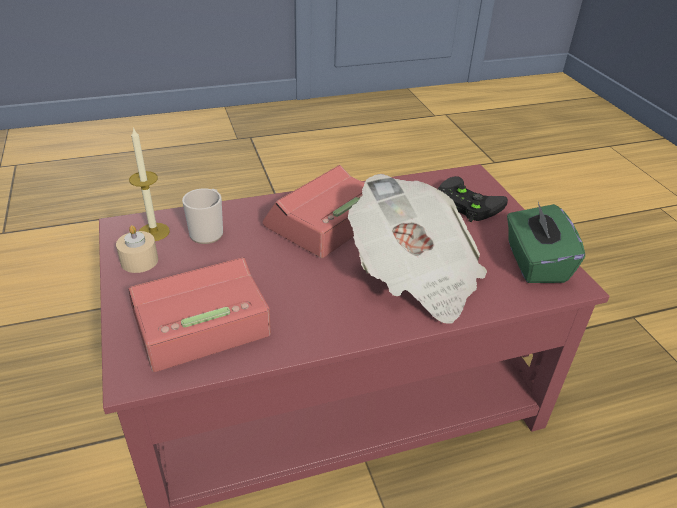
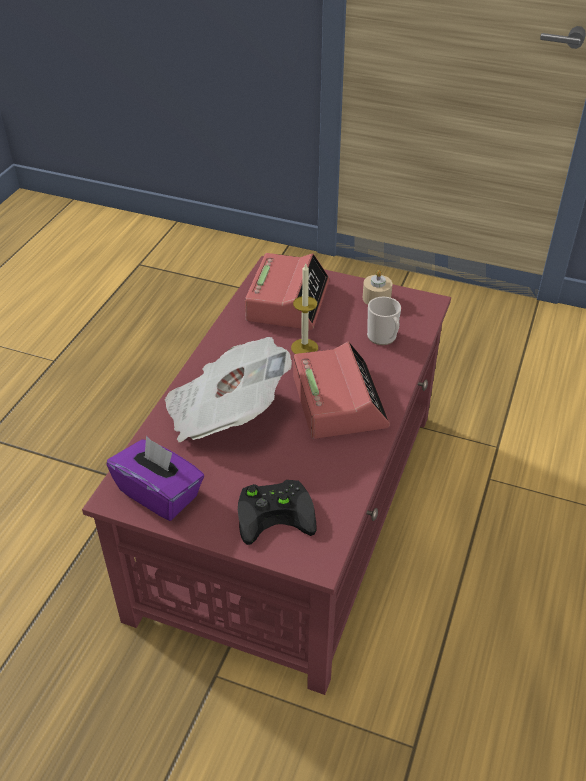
camera: 130 degrees right, 5 degrees up
(154, 232) = (407, 314): candle -> candle (304, 347)
(534, 263) = (160, 493): green tissue box -> purple tissue box

